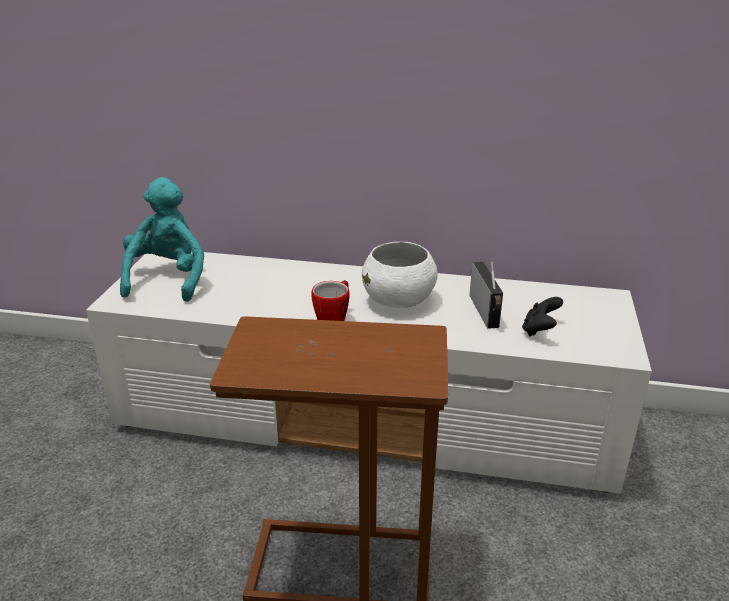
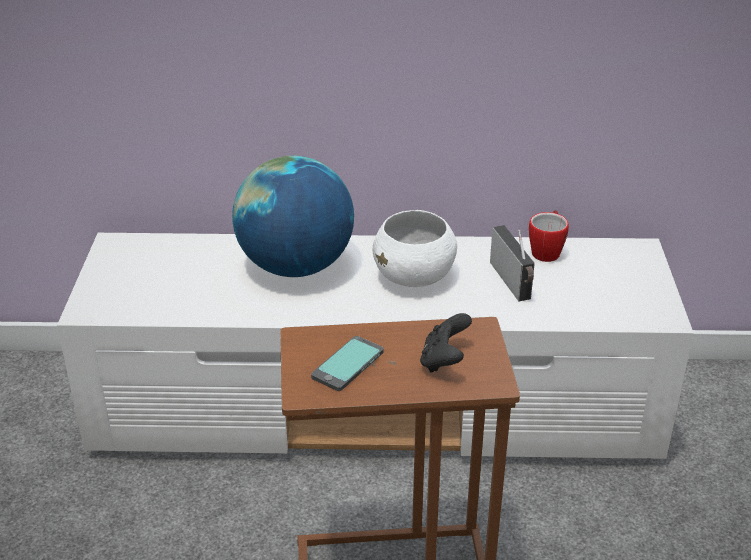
camera: 10 degrees left, 5 degrees up
(168, 279) = (137, 274): turquoise plush toy -> none
(288, 352) = (348, 365): none -> phone
(299, 284) = (295, 266): none -> globe
(334, 318) = (350, 306): mug -> mug (547, 251)
(539, 330) = (574, 298): black game controller -> black game controller (444, 361)

